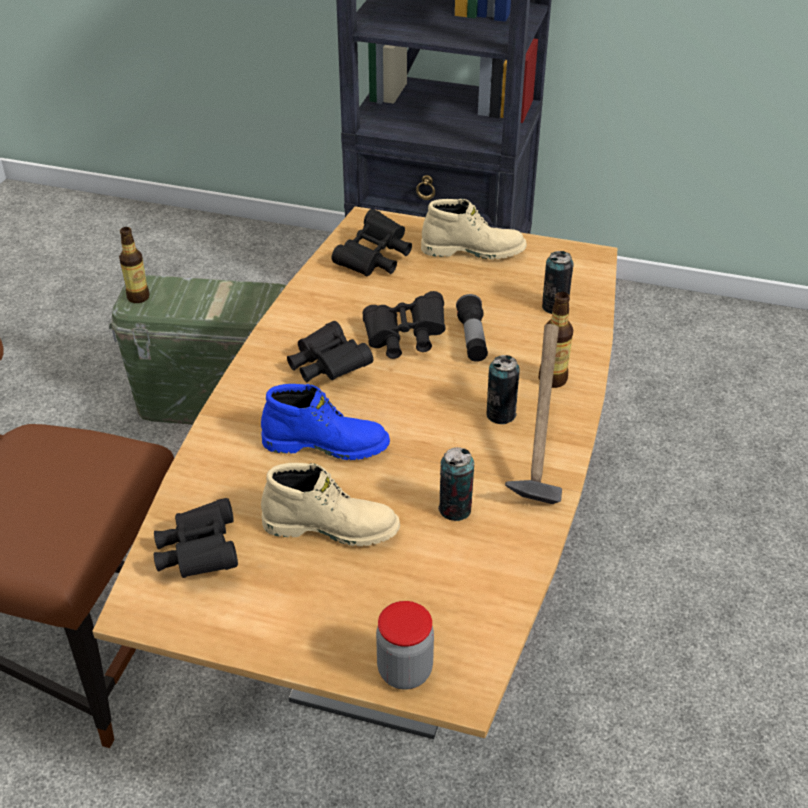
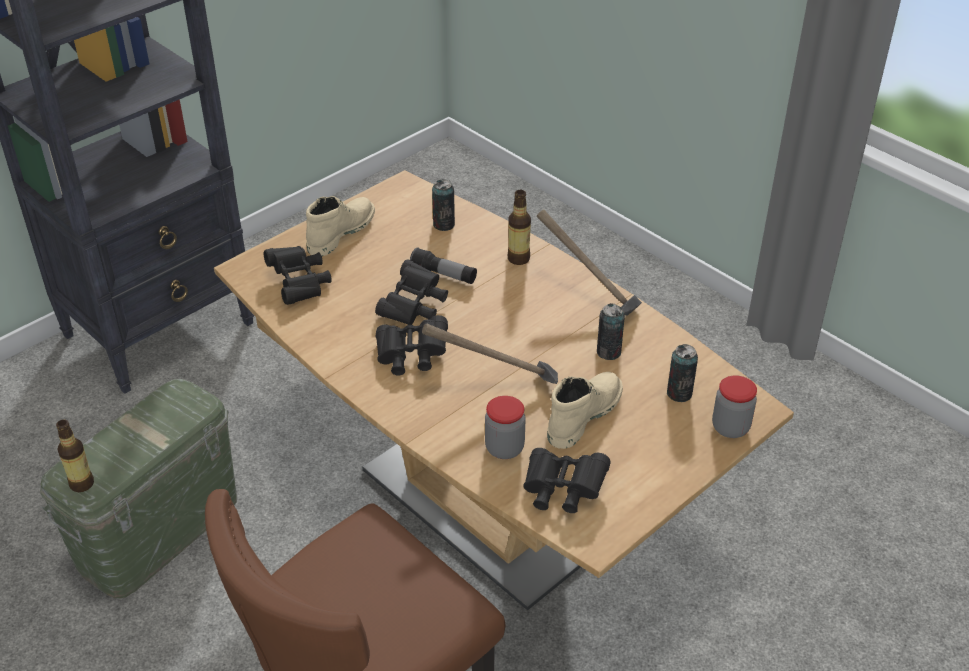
camera: 60 degrees left, 0 degrees up
(237, 484) = (504, 448): none -> jar
(326, 444) = (497, 387): blue boot -> hammer
(500, 414) = (534, 295): can -> can (679, 393)

